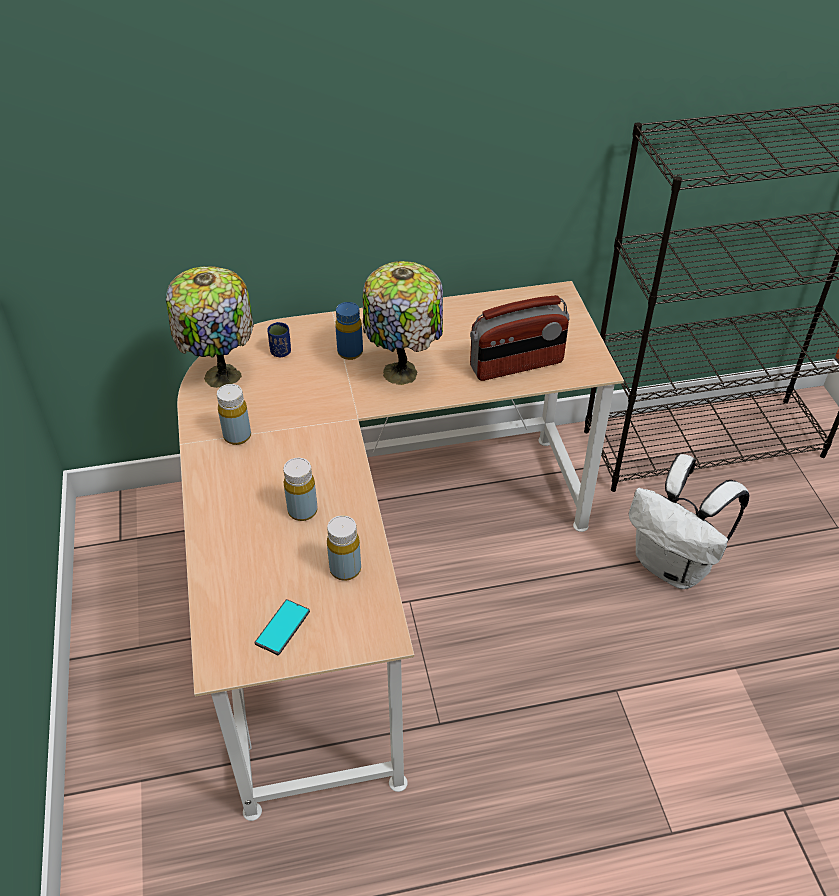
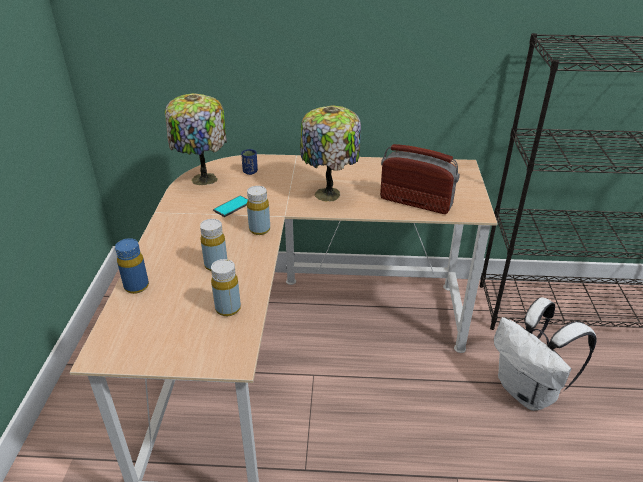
camera: 15 degrees right, 10 degrees down
(237, 436) = (195, 213): yellow bottle -> yellow bottle (259, 229)
(282, 627) = (160, 339): phone -> phone (232, 206)
(350, 352) = (297, 178): blue bottle -> blue bottle (136, 286)
(517, 365) = (416, 202): radio -> radio turned 150 degrees counterclockwise

